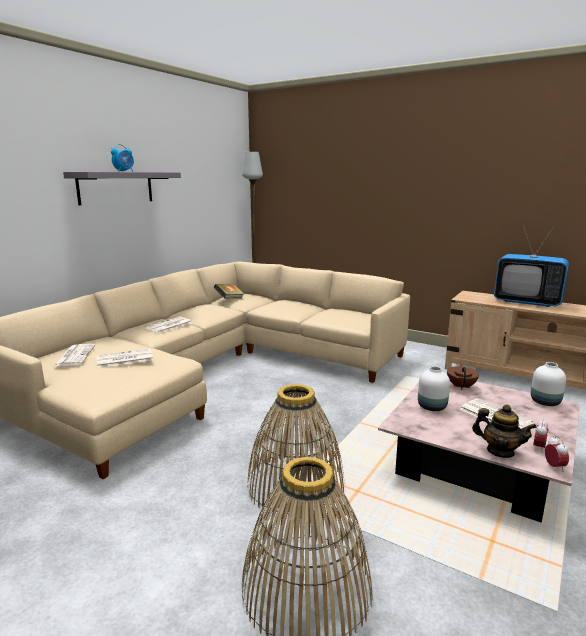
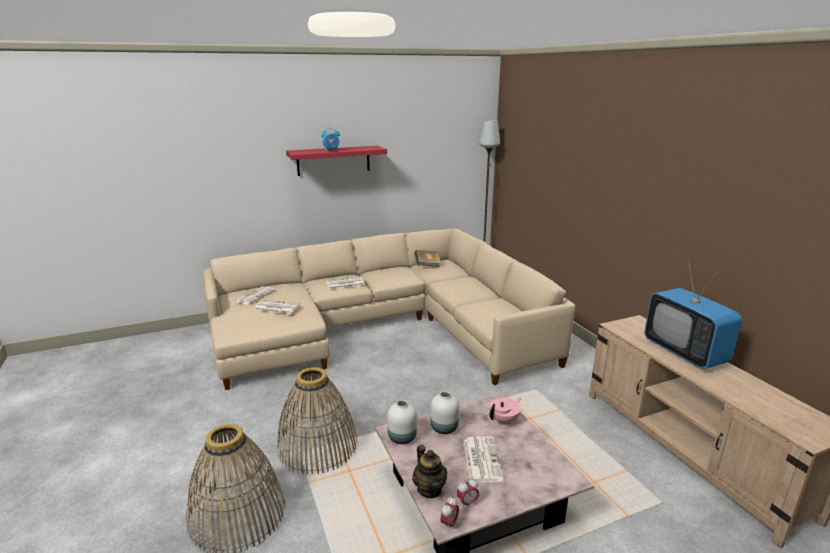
camera: 35 degrees right, 5 degrees up
(116, 187) = (333, 160): grey shelf -> red shelf
(461, 386) = (504, 420): brown teapot -> pink teapot
(546, 402) = (558, 469): white vase -> white vase (402, 438)

